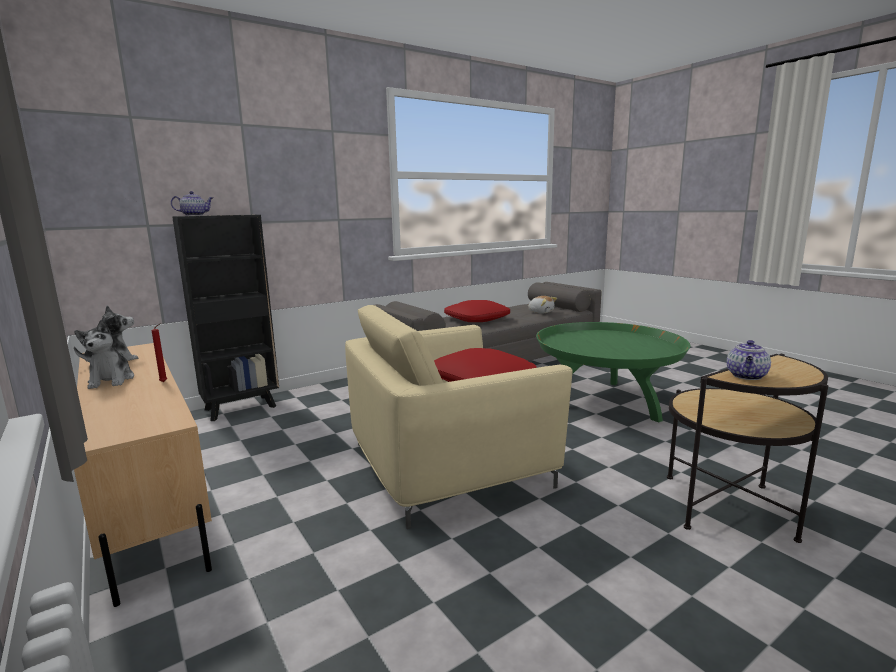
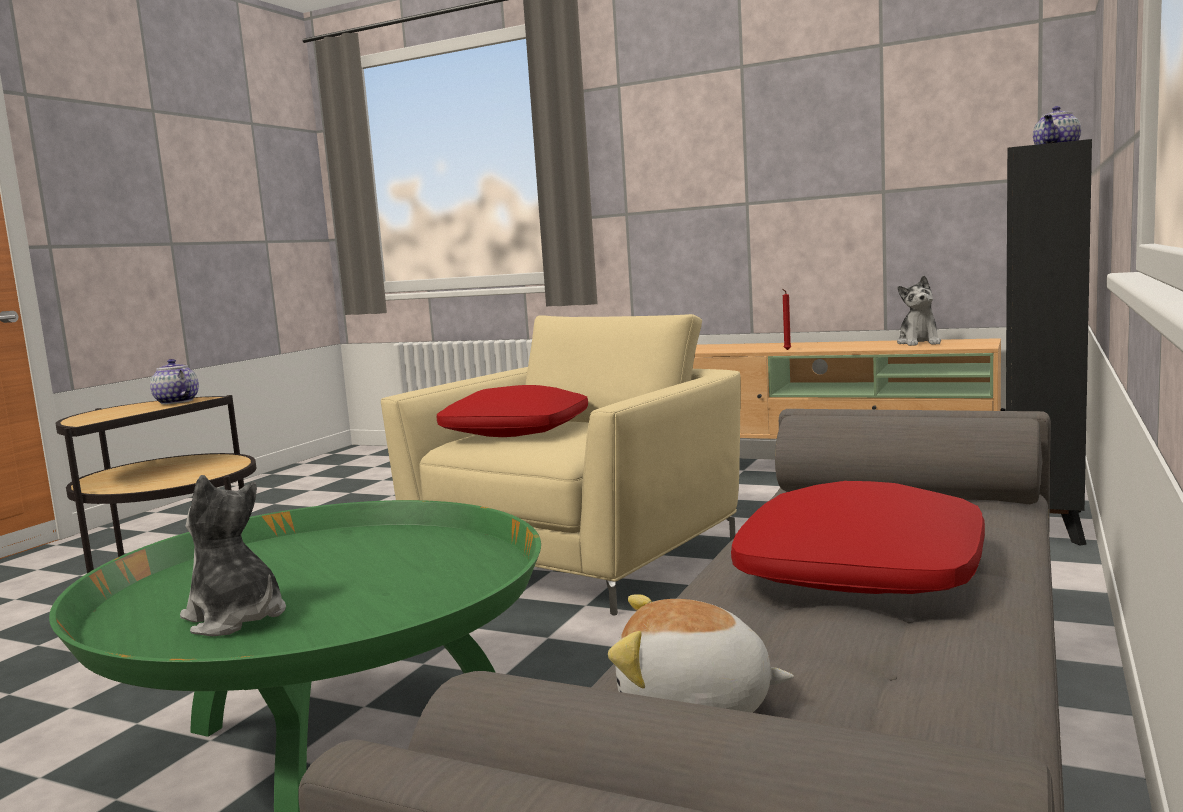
camera: 150 degrees right, 5 degrees down
(111, 380) = (836, 344): plush toy -> plush toy (235, 619)
(747, 376) = (176, 402): teapot -> teapot turned 45 degrees counterclockwise

